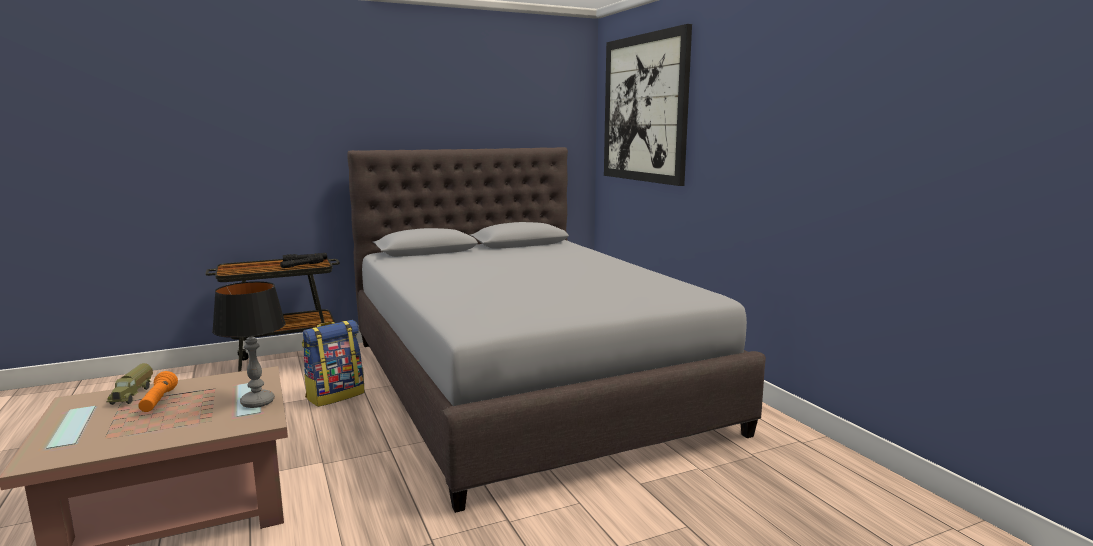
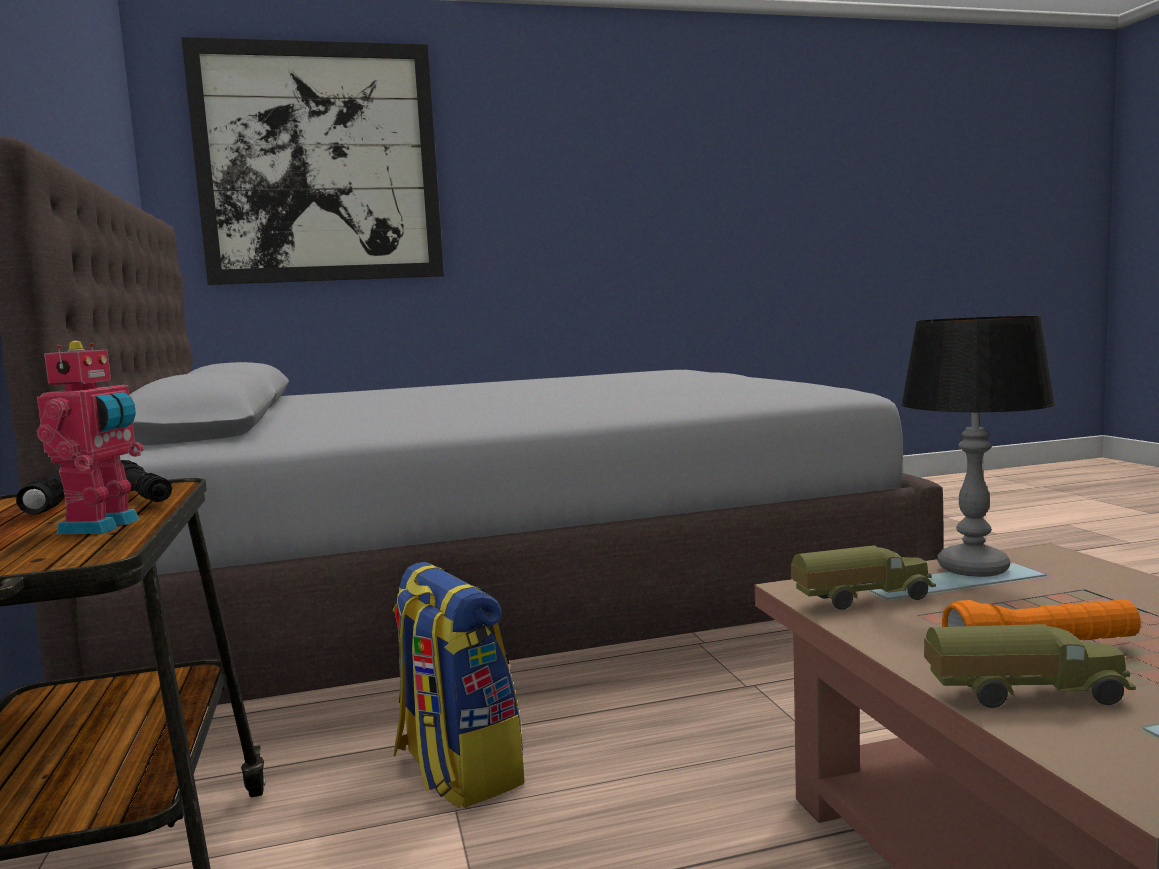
camera: 80 degrees left, 5 degrees down
(239, 380) = (861, 599): none -> toy truck
(264, 269) = (104, 526): none -> toy robot

